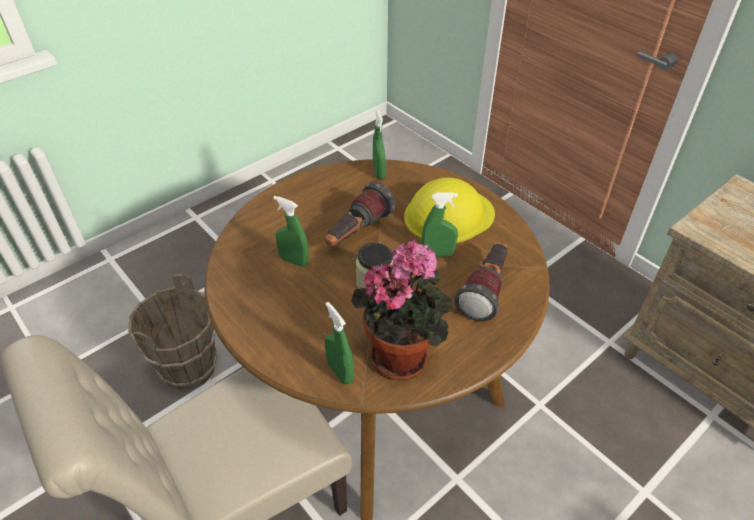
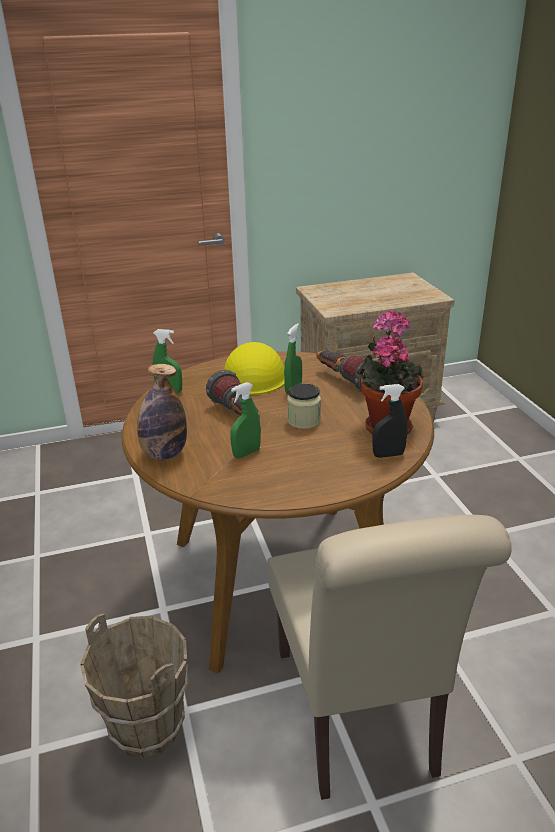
camera: 65 degrees left, 15 degrees down
(270, 211) = (164, 454): none -> bottle
(340, 372) = (388, 455): green spray bottle -> black spray bottle

